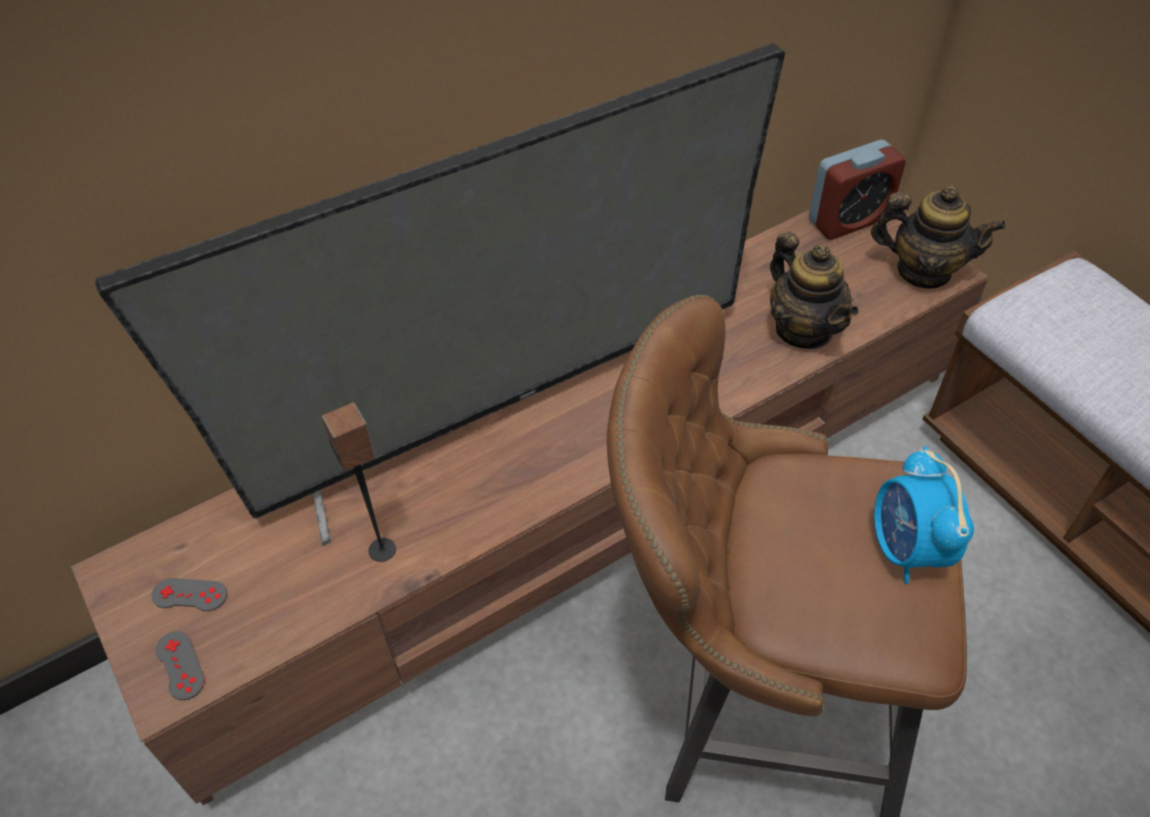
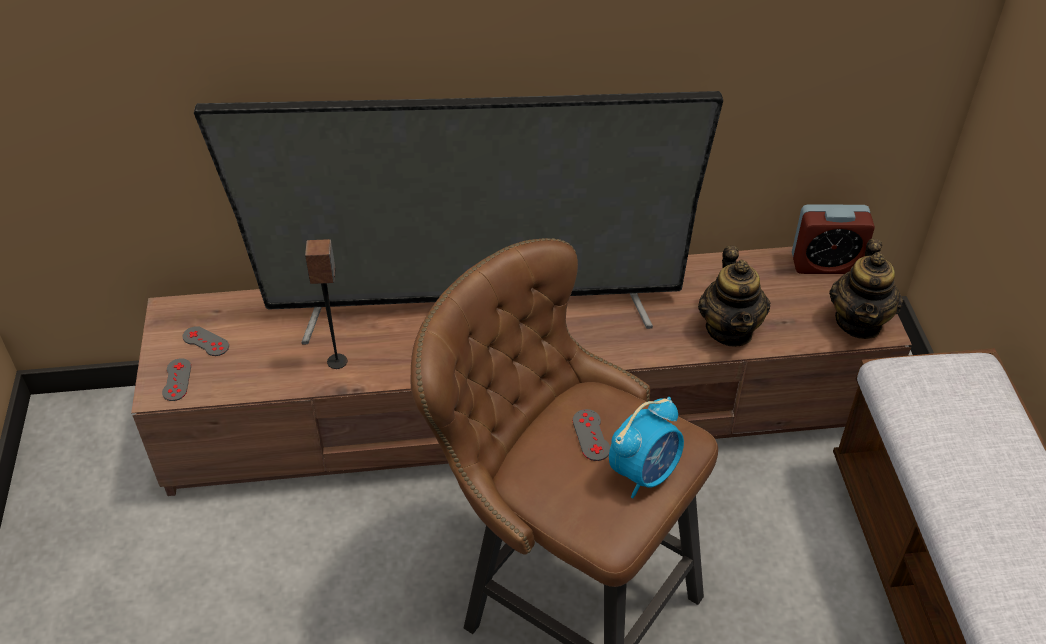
camera: 25 degrees right, 5 degrees down
(814, 527) = (591, 435): none -> grey game controller
(907, 549) = (644, 473): alarm clock -> alarm clock turned 150 degrees counterclockwise
(923, 271) = (859, 322): teapot -> teapot turned 60 degrees clockwise

